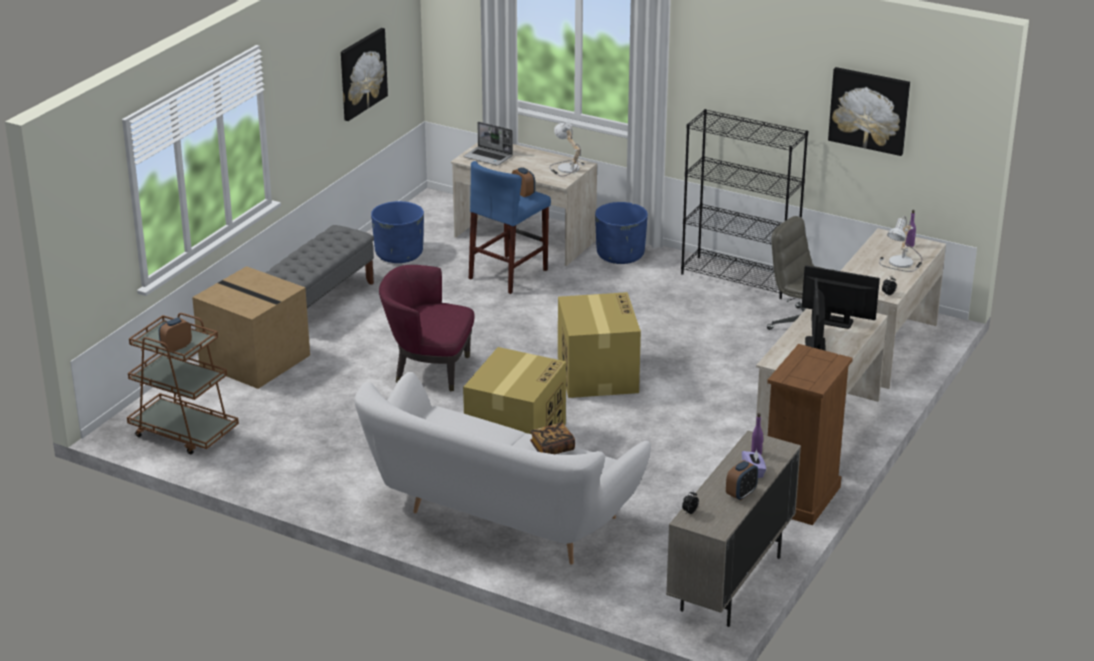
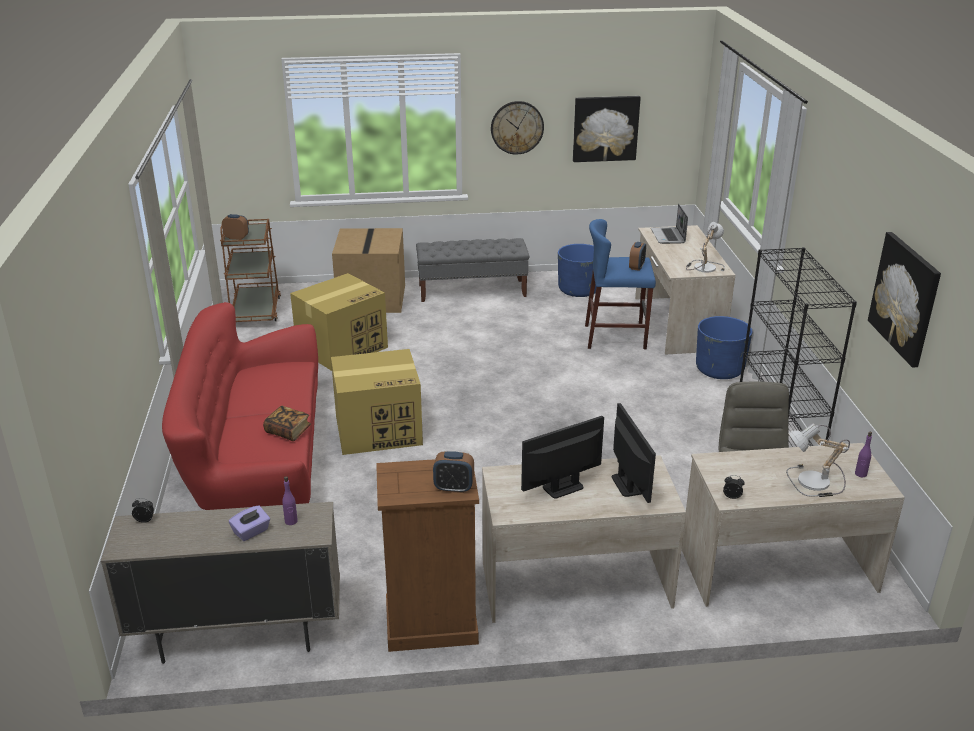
camera: 55 degrees right, 0 degrees up
(303, 105) = (517, 127): none -> wall clock
(429, 370) = (434, 360): purple armchair -> none
(497, 513) = (257, 464): white sofa -> red sofa
(597, 374) = (518, 430): cardboard box -> cardboard box (342, 347)
(741, 494) = (201, 539): alarm clock -> alarm clock (454, 488)

